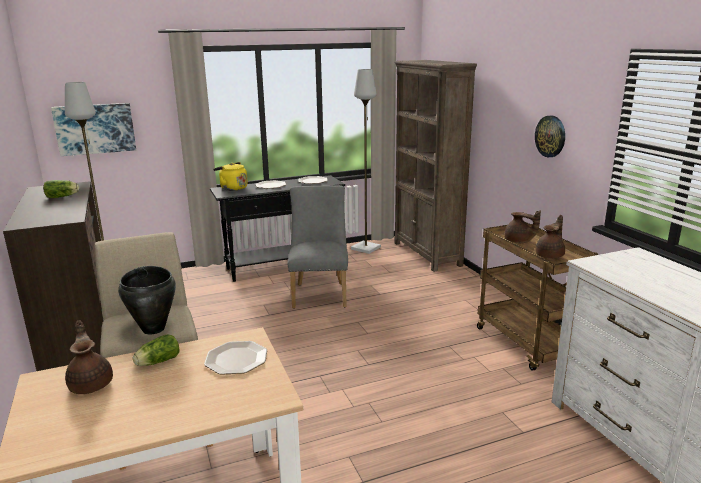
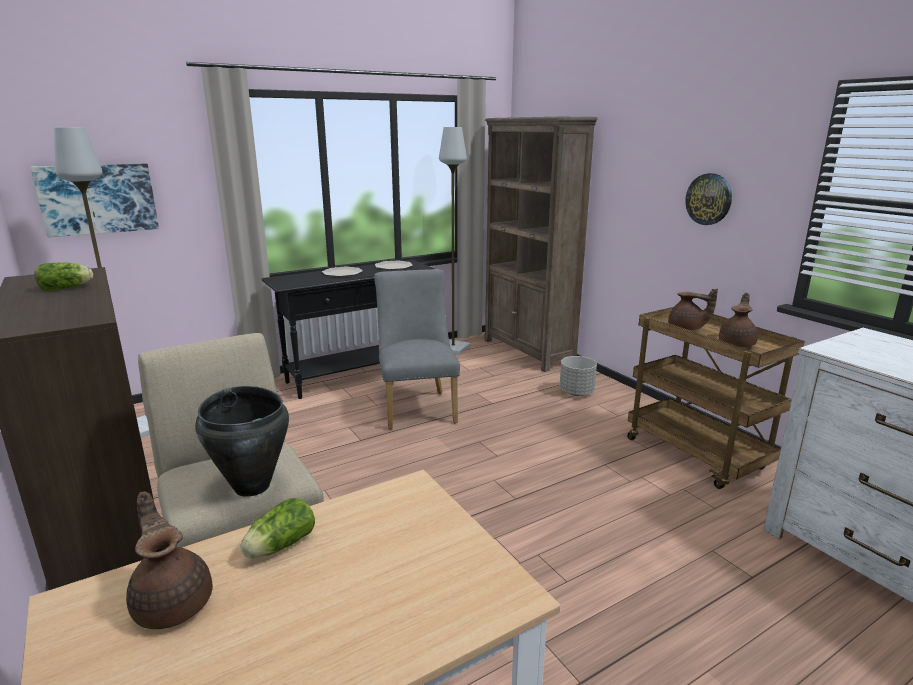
camera: 10 degrees left, 0 degrees up
(232, 188) = (293, 277): yellow kettle -> none
(236, 359) = (408, 528): plate -> none
(452, 289) = (576, 392): none -> grey planter

